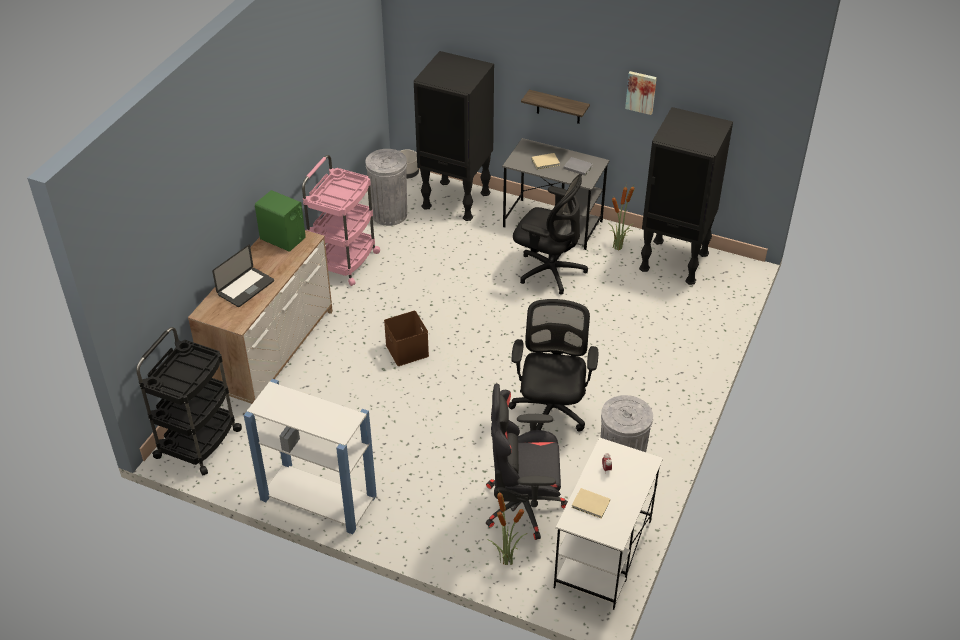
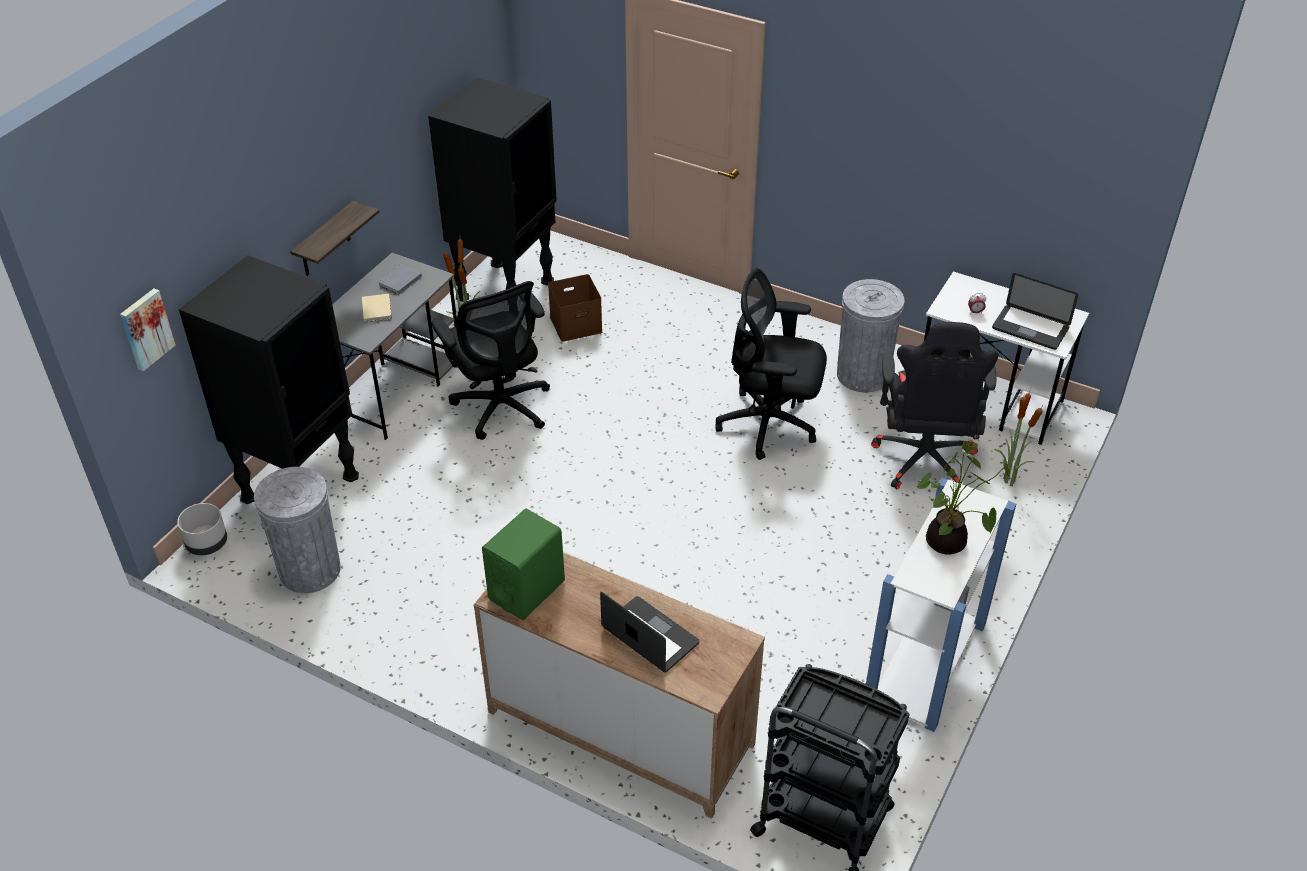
camera: 85 degrees left, 0 degrees up
(303, 411) = (949, 543): none -> potted plant
(344, 262) = (419, 630): pink cart -> none
(408, 350) = (640, 557): brown storage box -> brown storage box (576, 323)
(546, 271) = (497, 403): black office chair -> black office chair turned 120 degrees clockwise
(591, 505) = (1030, 328): beige book -> laptop
(641, 92) = (393, 129): picture -> picture (145, 328)

